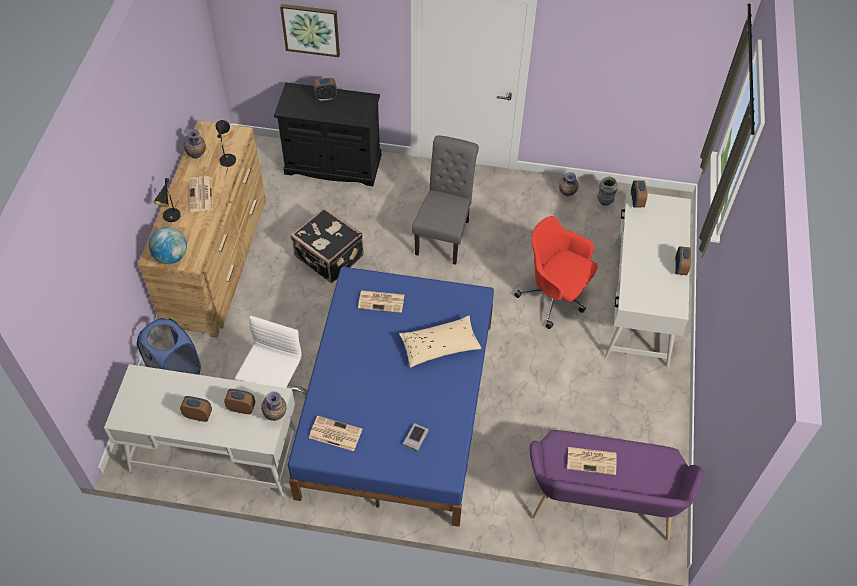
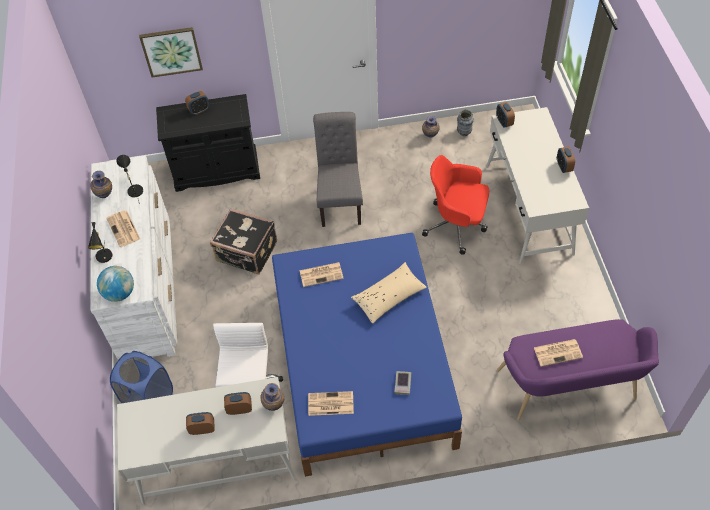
camera: 15 degrees left, 0 degrees up
(217, 260) = (146, 286): brown dresser -> white dresser

